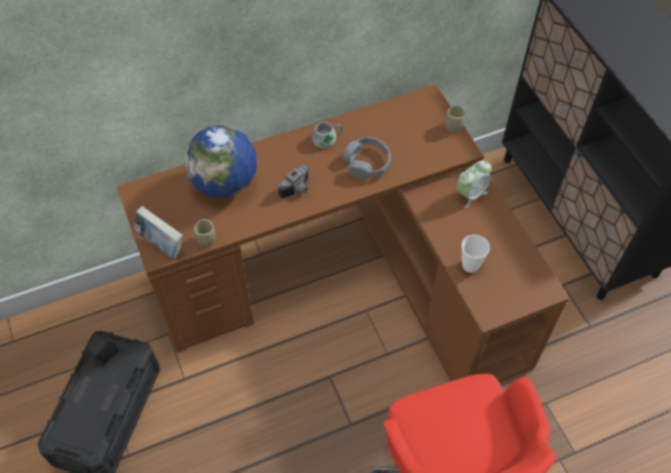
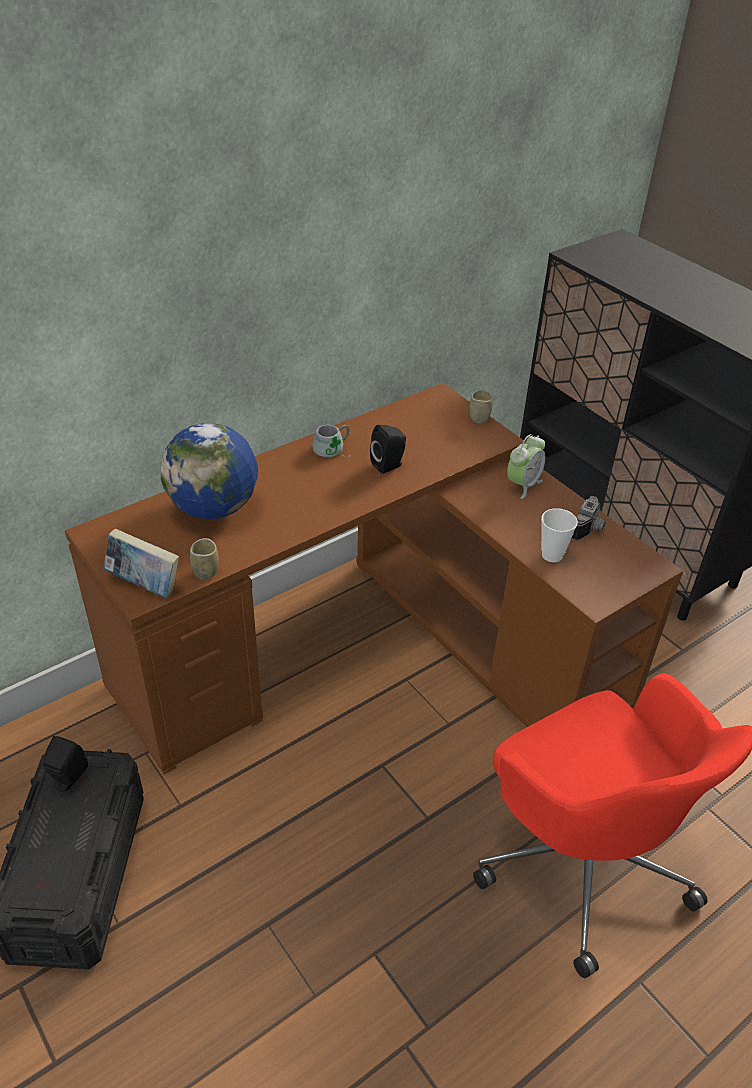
camera: 15 degrees left, 15 degrees down
(298, 189) = (311, 502): camera -> camera (589, 529)
(367, 163) = (389, 465): grey headphones -> black speaker

